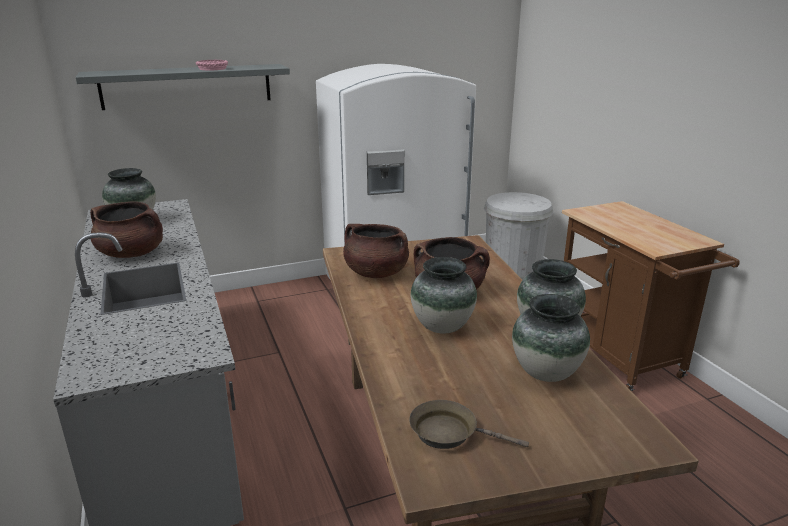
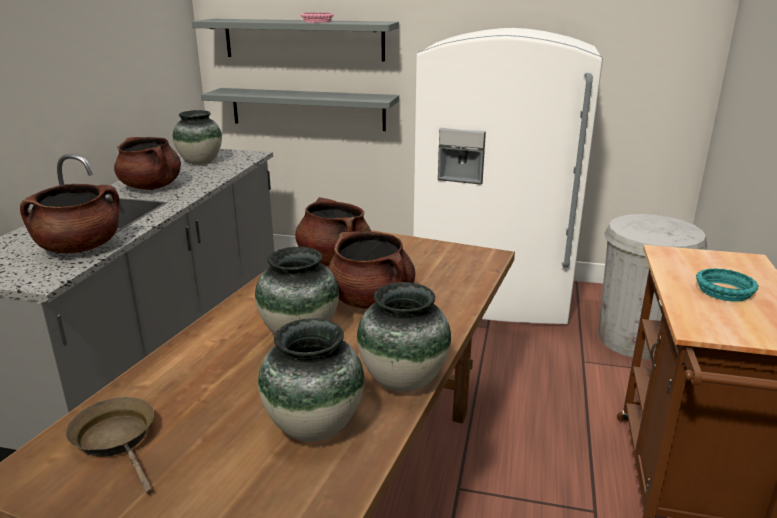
camera: 35 degrees right, 0 degrees up
(179, 320) = (80, 248): none -> brown cooking pot
(197, 152) = (307, 109): none -> grey shelf
(636, 225) = (724, 290): none -> turquoise bowl

